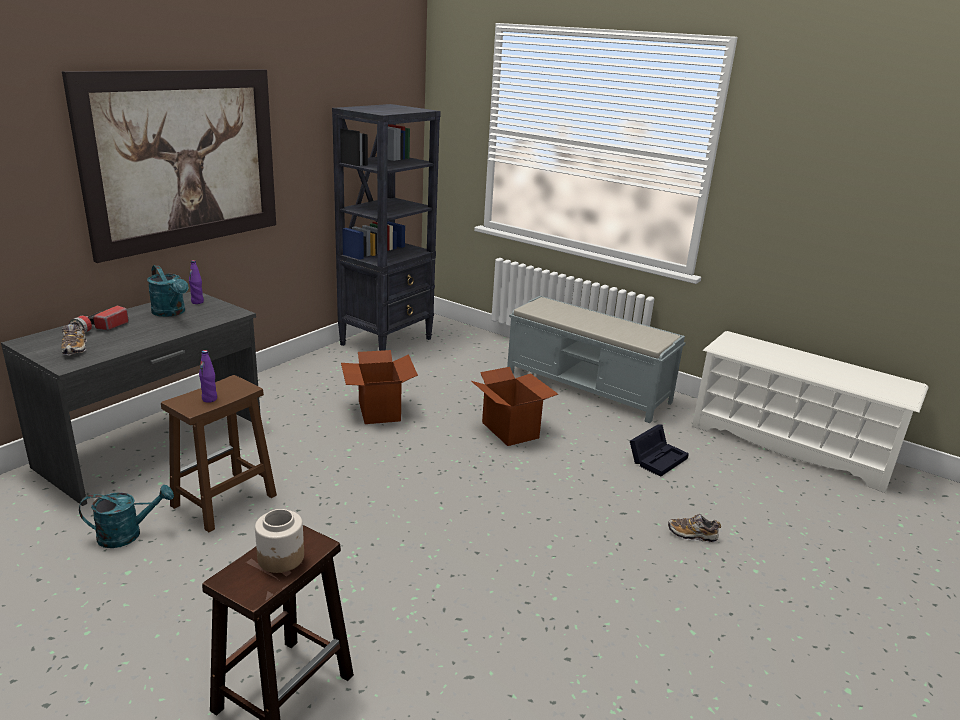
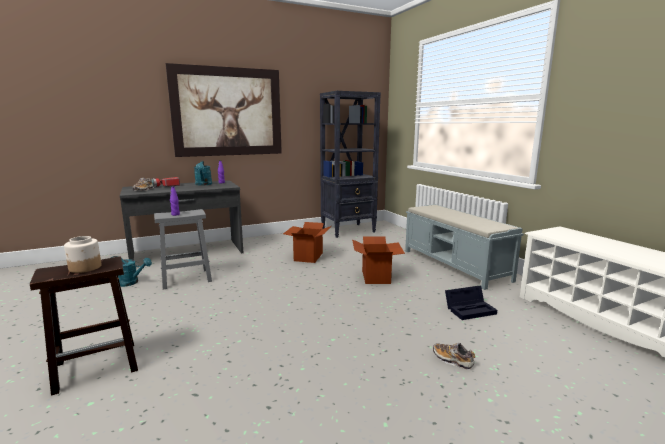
camera: 30 degrees right, 10 degrees down
(223, 501) = (185, 279): brown stool -> grey stool

